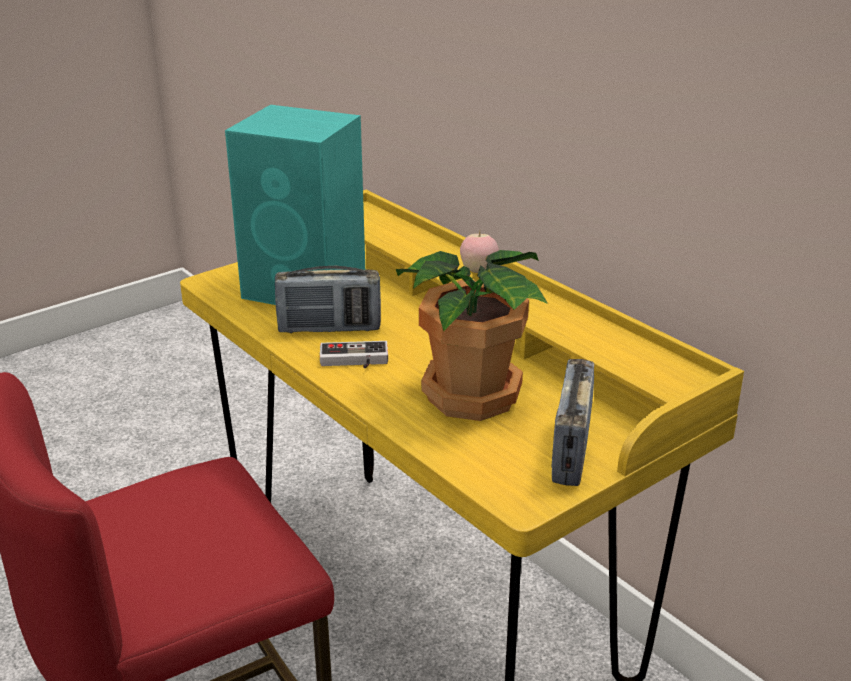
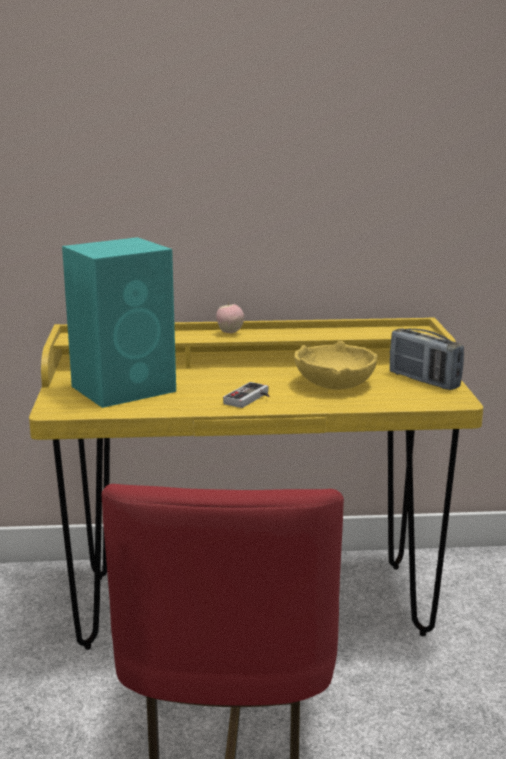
camera: 55 degrees left, 10 degrees down
(329, 328) = (195, 395): radio -> none
(470, 394) = (335, 384): potted plant -> yellow bowl

